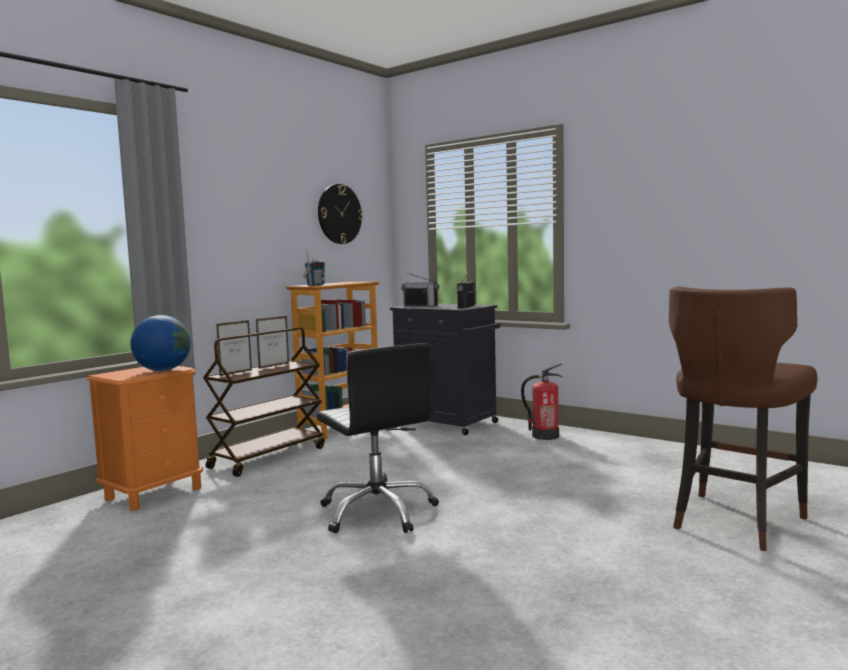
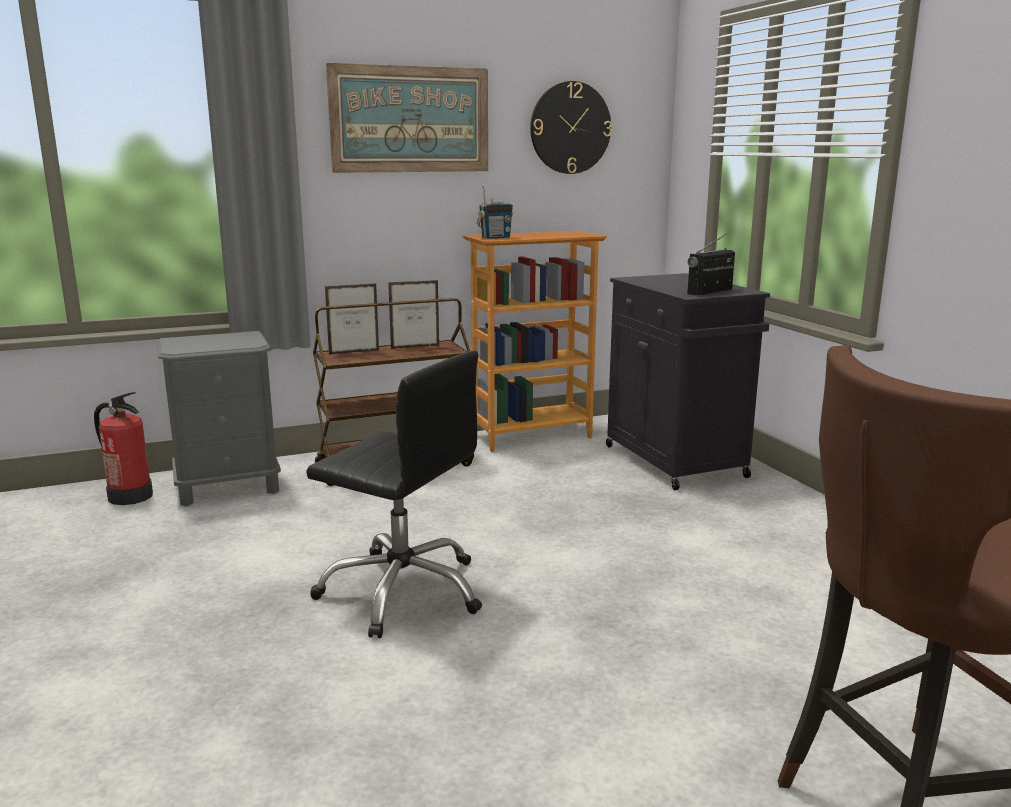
camera: 30 degrees right, 10 degrees up
(154, 493) = (229, 487): orange nightstand -> grey nightstand
(163, 370) = (231, 343): globe -> none
(248, 206) = (410, 119): none -> picture
(378, 512) = (403, 591): black office chair -> black office chair turned 60 degrees counterclockwise
(420, 306) = (656, 280): radio -> none
(544, 436) = (793, 522): fire extinguisher -> fire extinguisher (130, 496)

